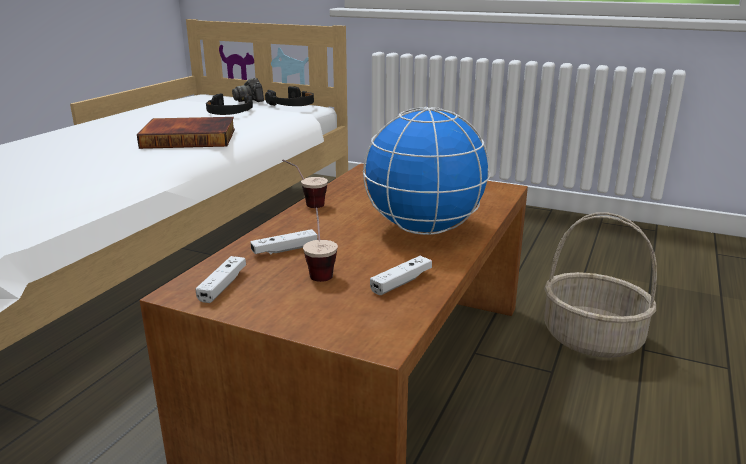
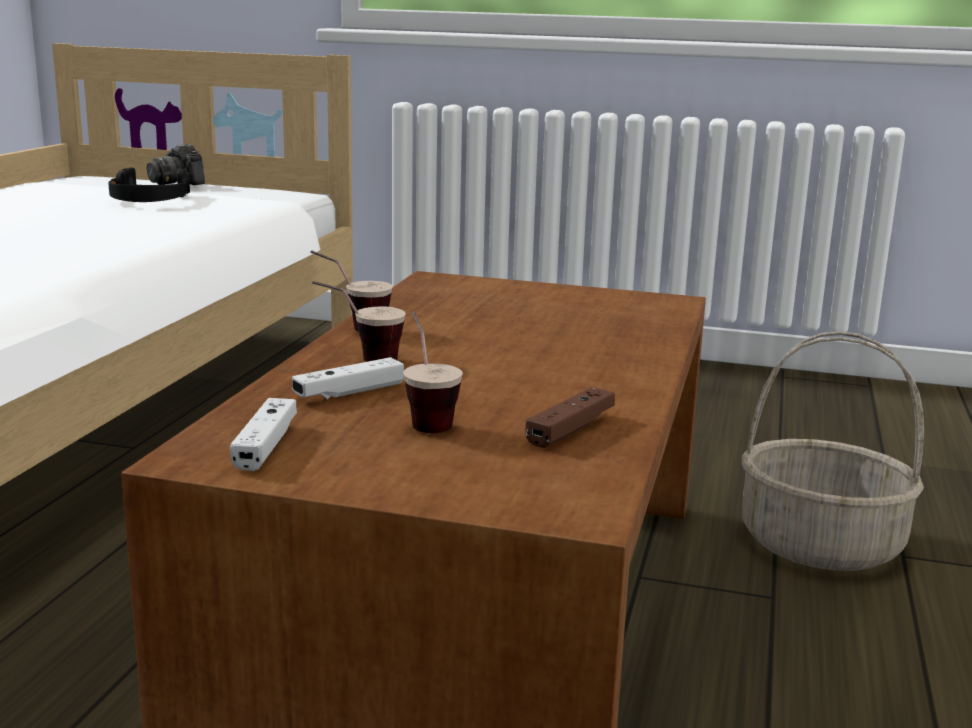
camera: 10 degrees left, 5 degrees down
(190, 138) = (98, 236): book -> none
(292, 105) = (258, 189): black headphones -> none
(300, 228) = (359, 361): none -> cup
(401, 282) = (570, 429): white game controller -> brown game controller
(424, 229) = (570, 357): globe -> none

